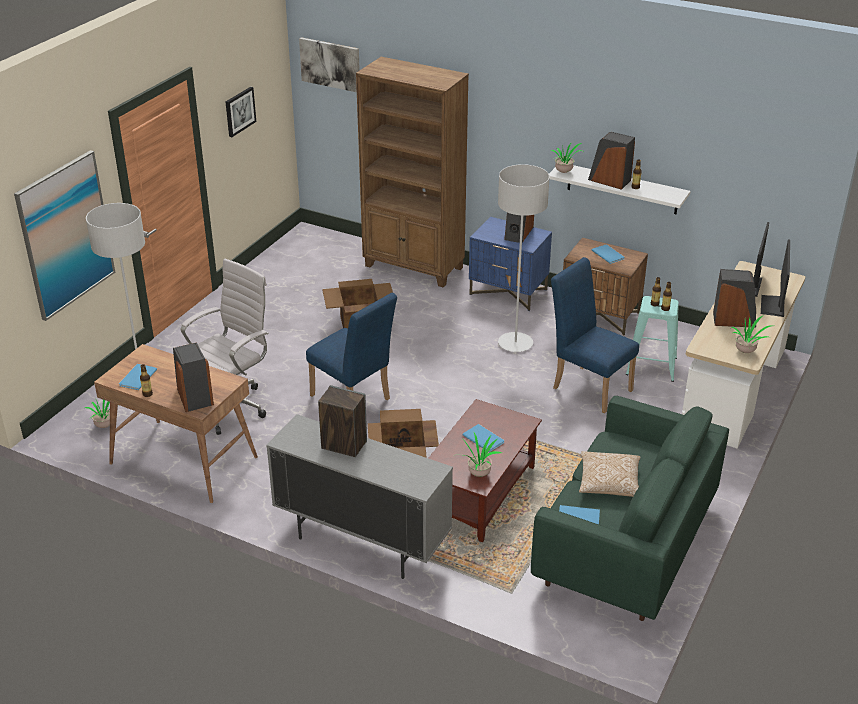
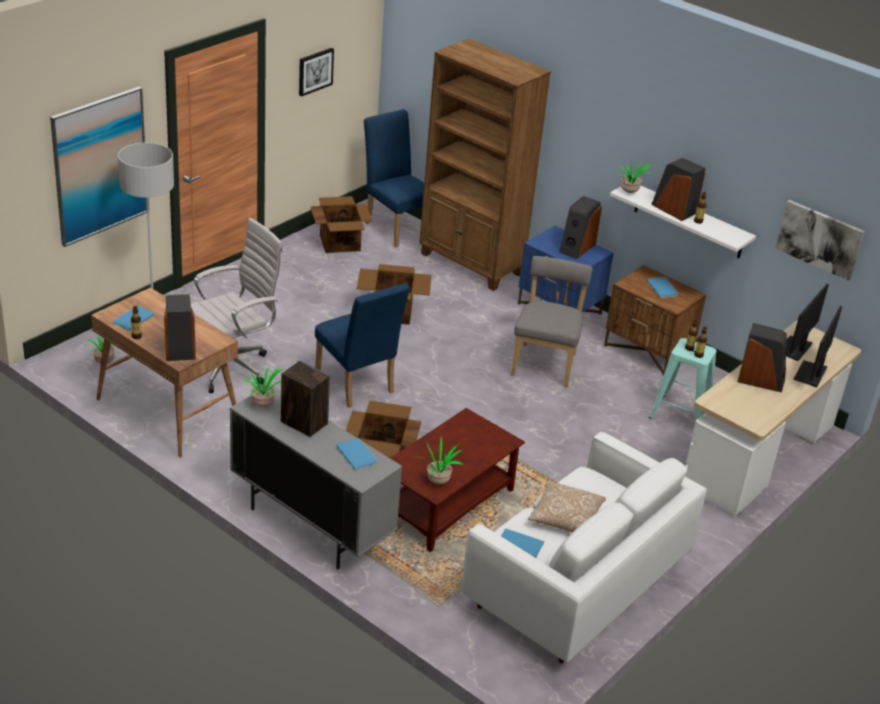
camera: 10 degrees right, 0 degrees up
(287, 269) = (340, 242): none -> cardboard box
(330, 64) = (420, 37): picture -> picture (820, 239)
(483, 438) = (457, 447): blue book -> blue book (357, 454)
(515, 343) = (545, 363): grey floor lamp -> grey chair
(588, 386) = (603, 421): blue chair -> blue chair (395, 226)
(624, 545) = (574, 586): green sofa -> white sofa
(746, 351) = (759, 415): potted plant -> potted plant (265, 405)

